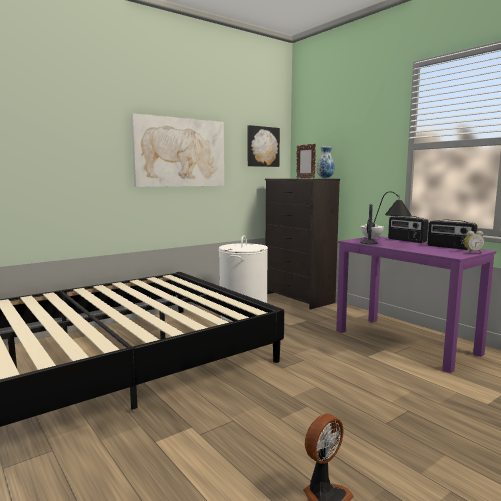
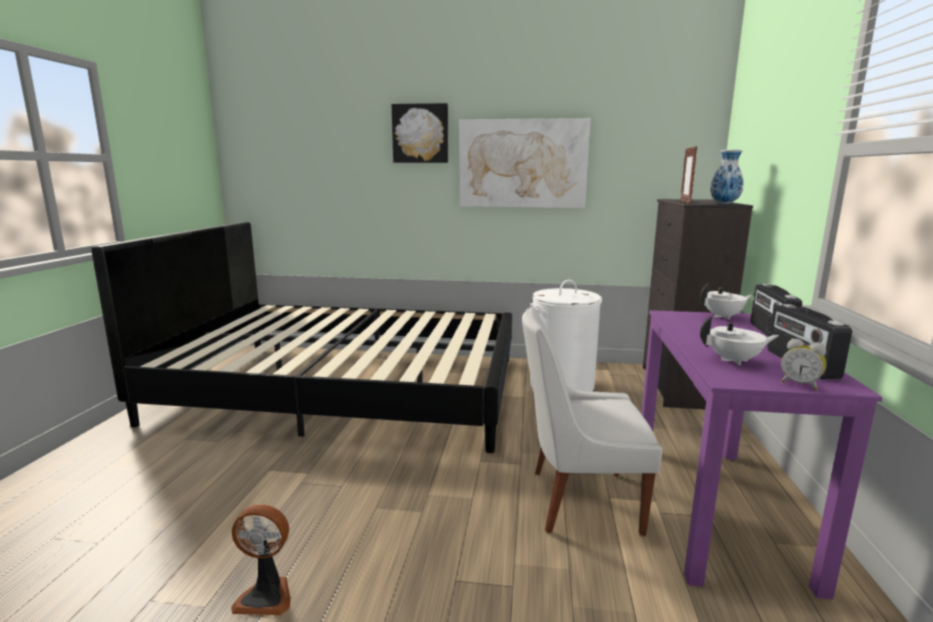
camera: 45 degrees right, 5 degrees up
(262, 146) = (663, 150): picture -> picture (420, 133)
(360, 363) = (579, 501): none -> white chair
(386, 244) = (695, 332): table lamp -> none
(433, 250) = (734, 360): none -> white teapot

